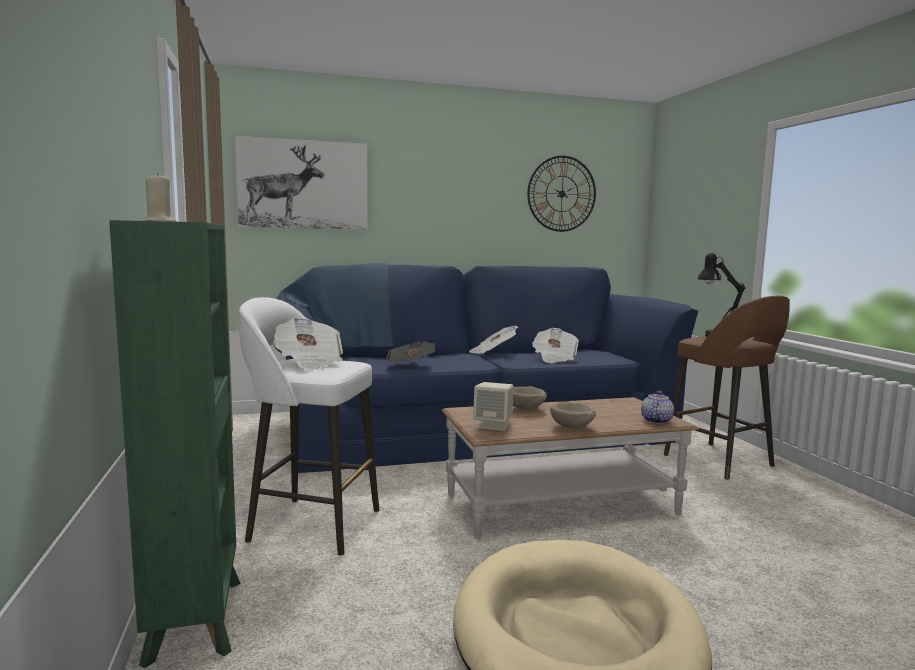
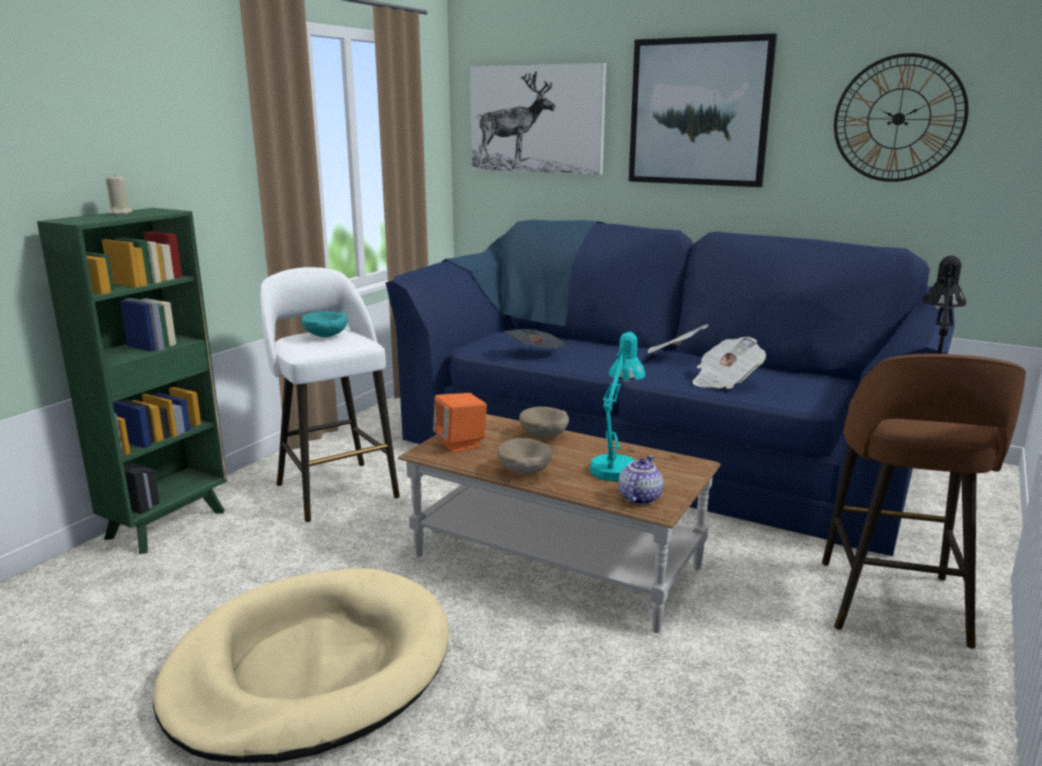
camera: 45 degrees right, 10 degrees up
(309, 362) = (325, 337): newspaper -> turquoise bowl
(440, 185) = (699, 112): none -> picture
(493, 425) = (460, 444): beige speaker -> orange speaker
(604, 411) = (616, 466): none -> turquoise table lamp
(655, 420) = (639, 498): teapot -> teapot turned 45 degrees counterclockwise

